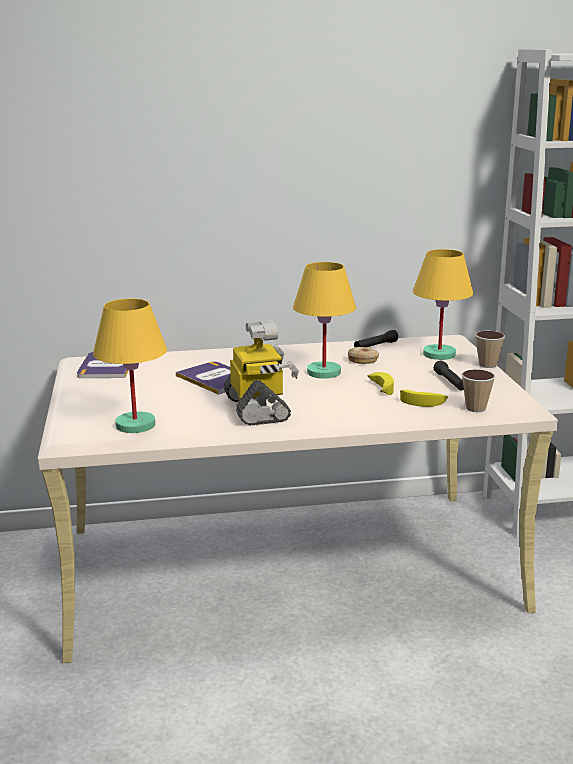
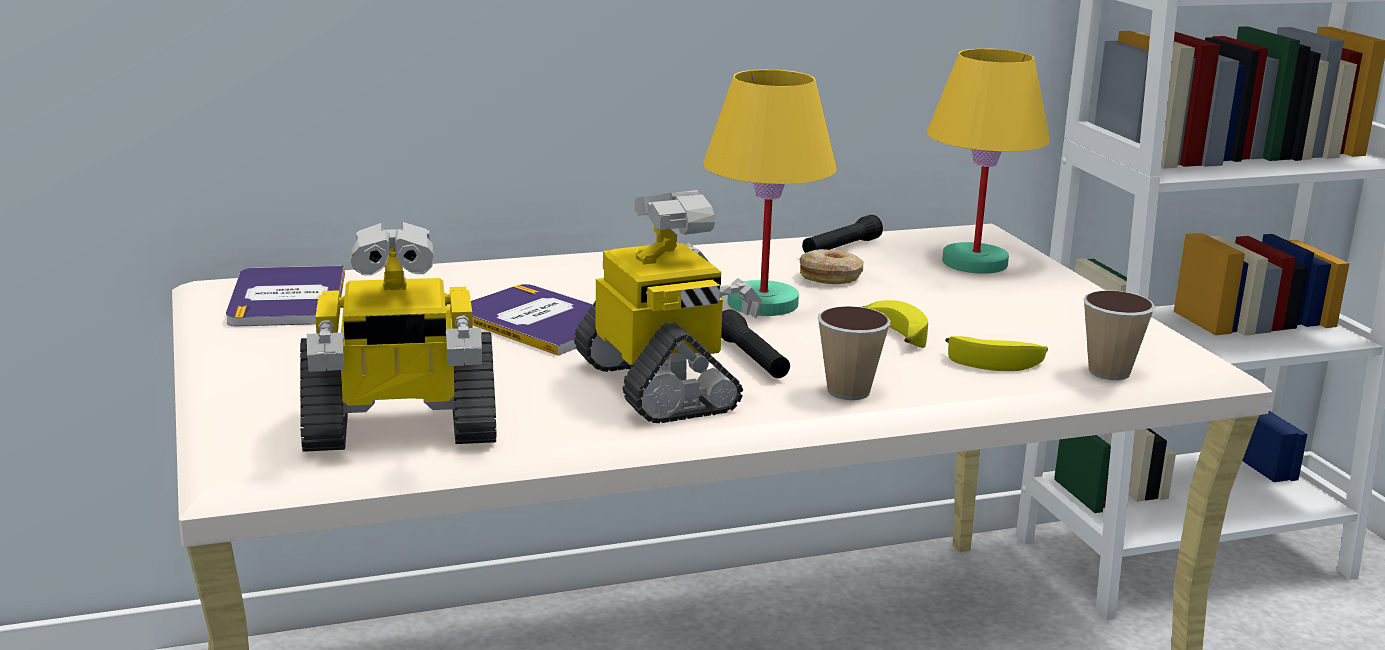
camera: 10 degrees left, 0 degrees up
(136, 425) = (399, 430): yellow table lamp -> toy robot
(450, 382) = (1027, 319): black flashlight -> black flashlight (752, 359)
(487, 365) = (1080, 282): cup -> cup (848, 391)

